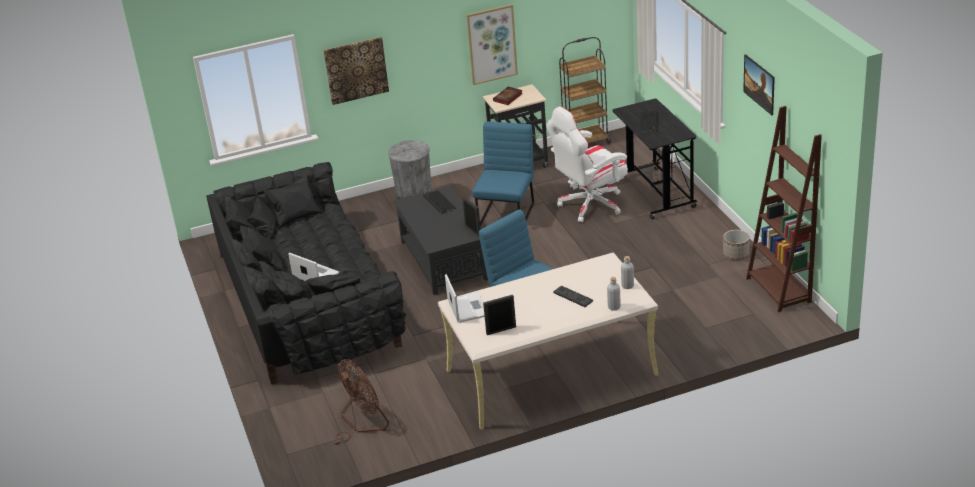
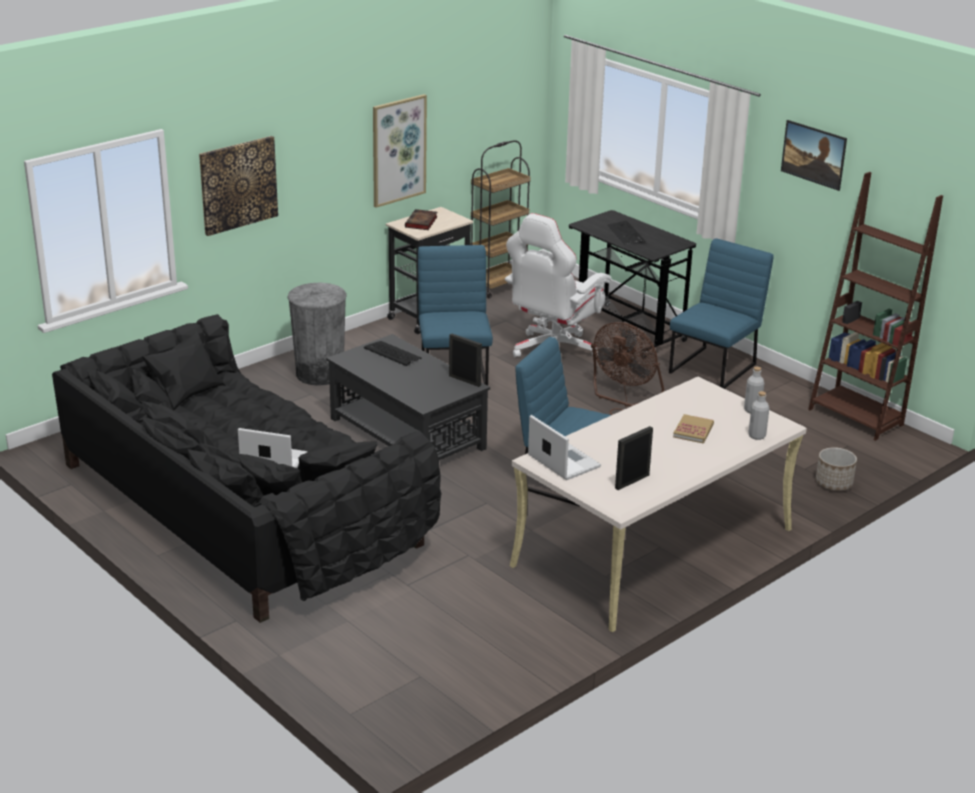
camera: 25 degrees left, 5 degrees down
(358, 421) = (429, 650): brown fan -> brown fan (621, 398)
(573, 296) = (693, 431): keyboard -> book
(700, 233) = (714, 367): none -> blue chair
(736, 254) = (775, 385): planter -> planter (834, 483)

